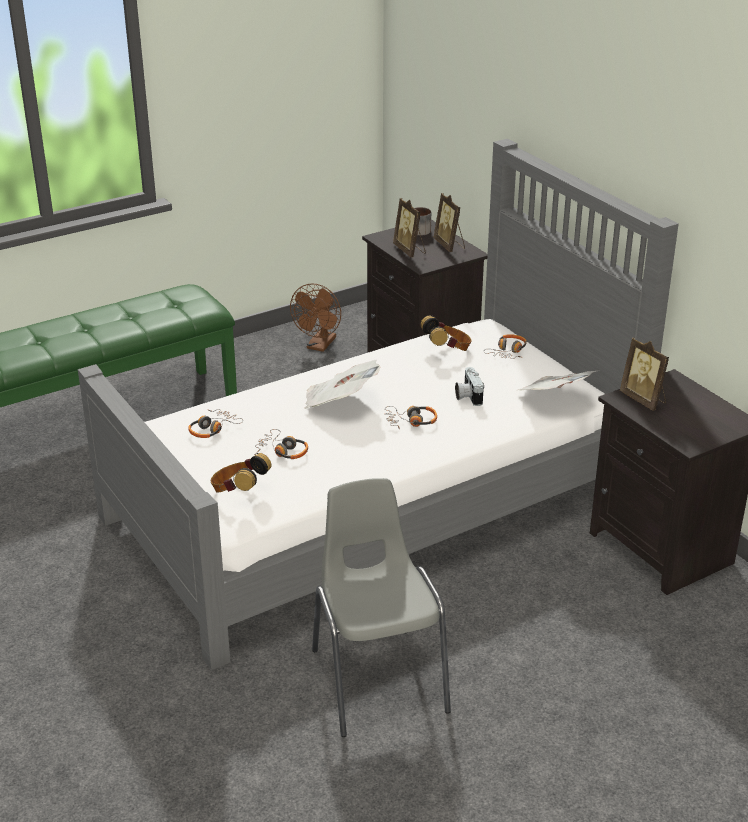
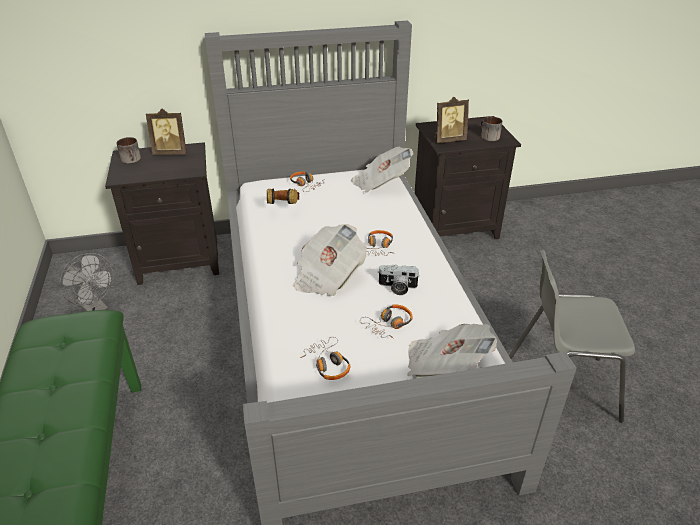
camera: 70 degrees left, 5 degrees up
(239, 491) = (445, 366): headphones -> newspaper
(319, 346) = (95, 308): brown fan -> grey fan
(410, 250) = (160, 170): picture frame -> none
(467, 396) = (356, 215): camera -> camera (397, 287)
(686, 428) = (487, 136): none -> mug

